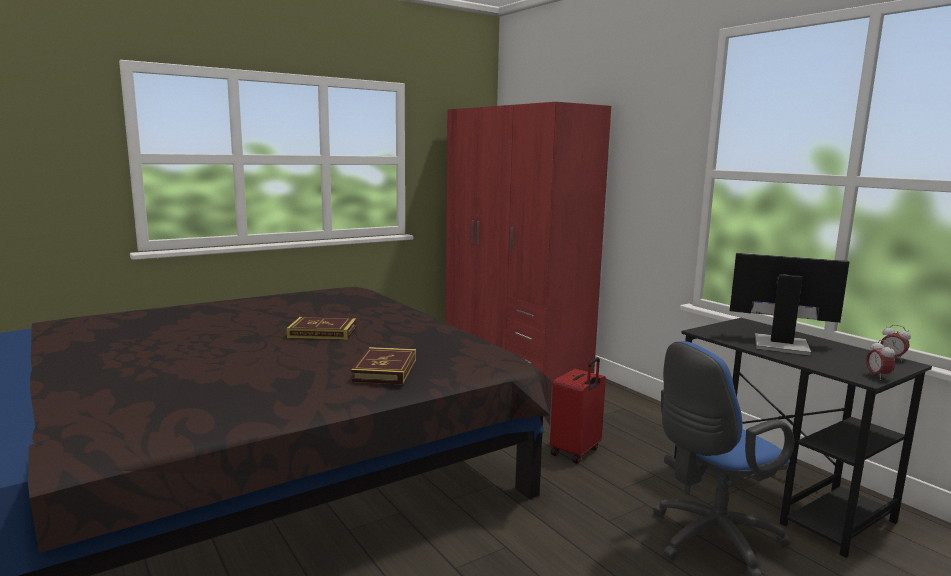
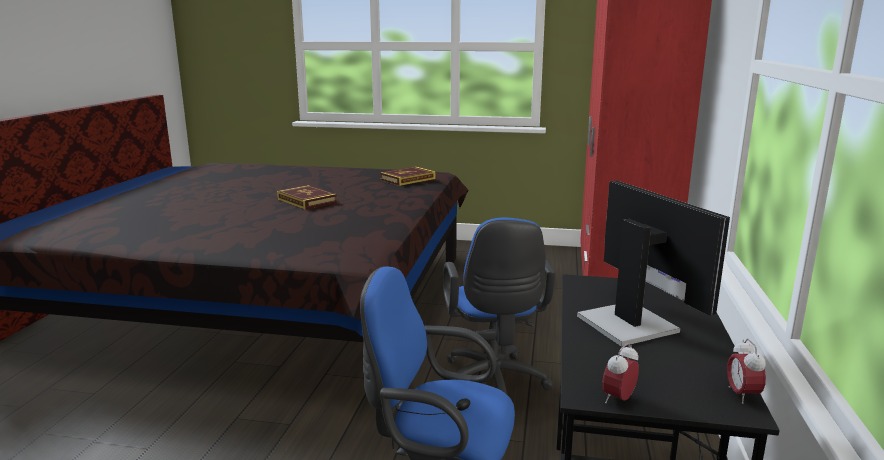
camera: 45 degrees right, 5 degrees up
(385, 370) = (259, 236): book -> book (408, 179)
(576, 452) = (493, 386): red suitcase -> blue office chair

